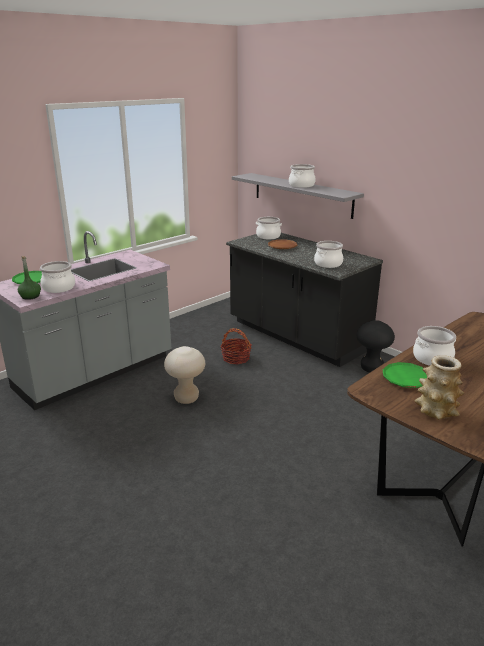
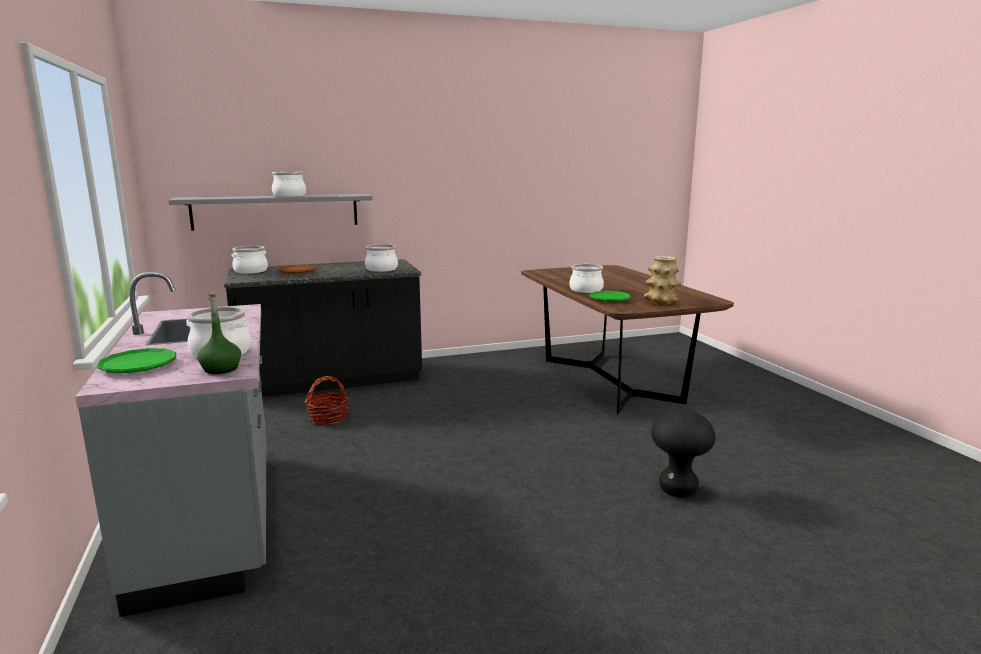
camera: 65 degrees left, 10 degrees down
(186, 398) = (377, 462): beige stool -> none
(371, 368) = (439, 369): black stool -> black stool (678, 490)

